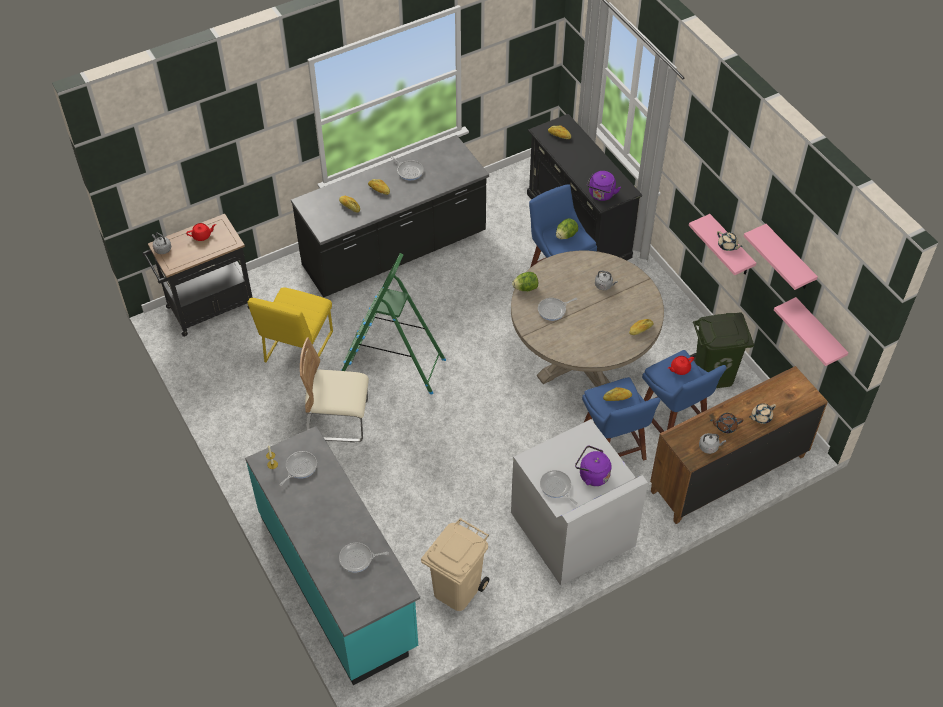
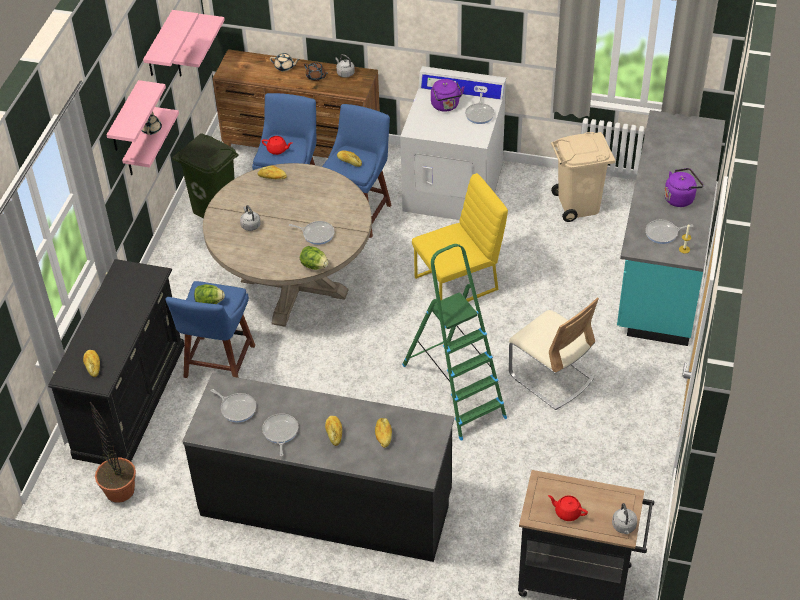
camera: 135 degrees left, 5 degrees down
(297, 348) = (524, 470): yellow chair -> yellow chair (459, 283)
(358, 559) = (673, 152): frying pan -> frying pan (237, 408)
(515, 183) = (120, 490): none -> potted plant
(601, 195) = (148, 281): purple kettle -> purple kettle (680, 198)
(727, 204) = (124, 118): none -> pink shelf

